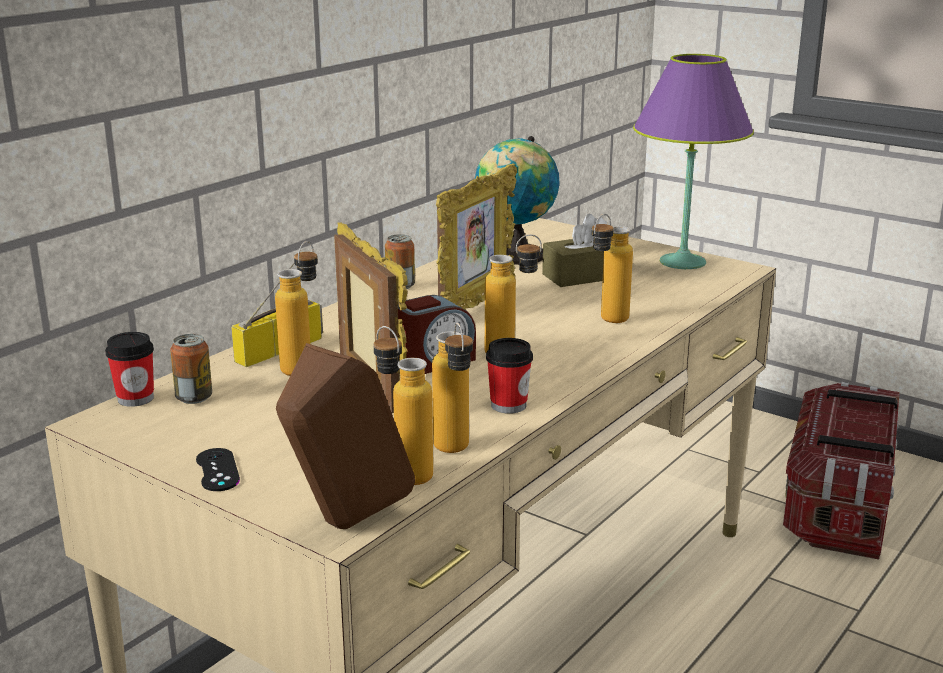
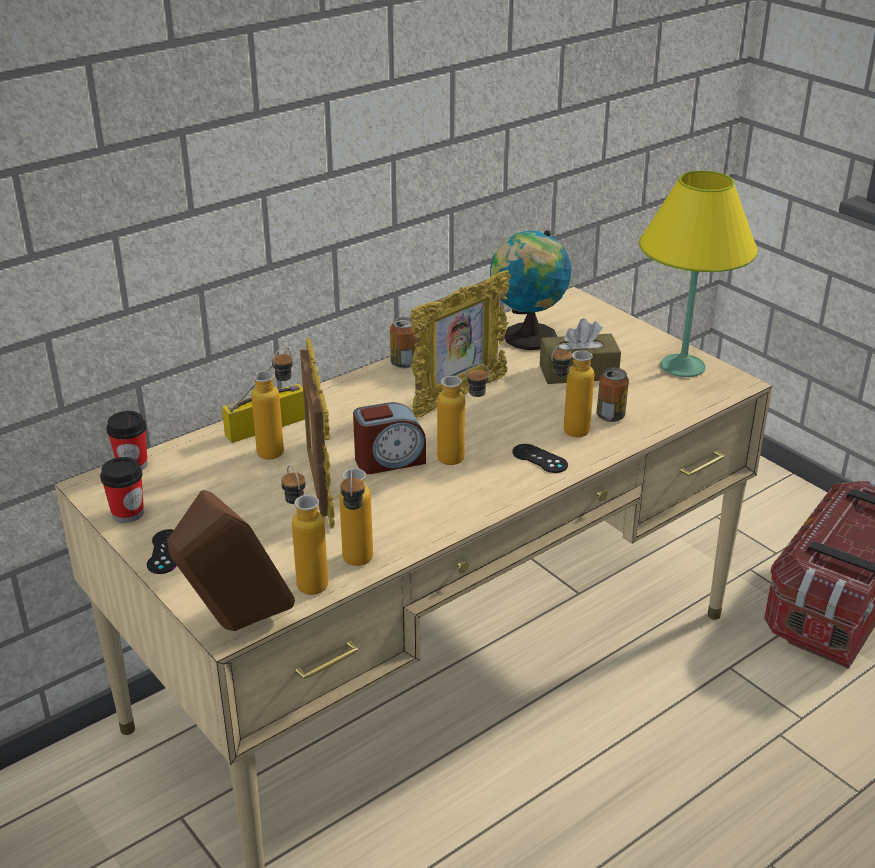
camera: 15 degrees right, 10 degrees up
(194, 398) = (177, 471): can -> can (610, 416)
(508, 405) = (427, 520): cup -> cup (128, 513)
(593, 343) = (539, 459): none -> black game controller
(683, 262) = (683, 366): purple table lamp -> yellow table lamp

